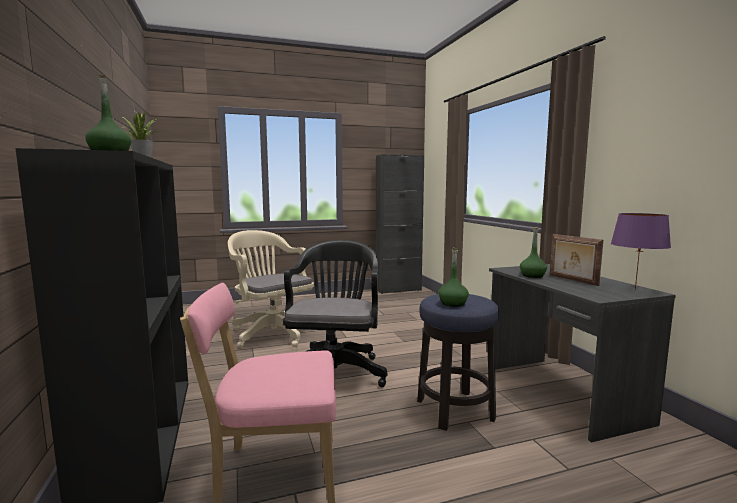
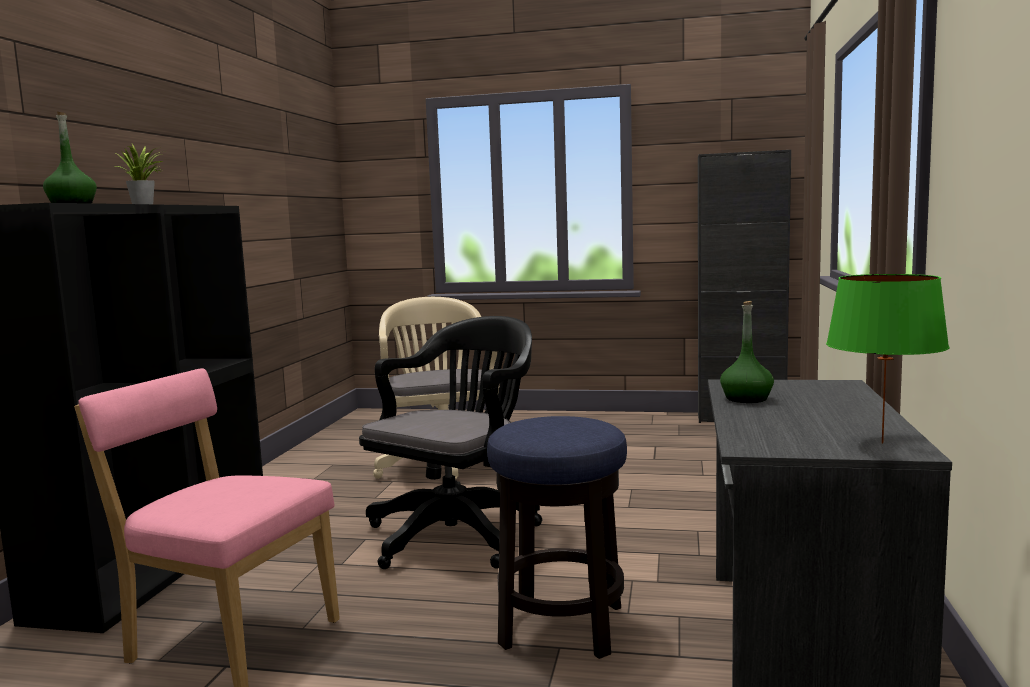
camera: 30 degrees right, 0 degrees up
(453, 303) = (528, 432): green bottle -> none
(572, 280) = (803, 413): picture frame -> none
(635, 289) = (883, 443): purple table lamp -> green table lamp

